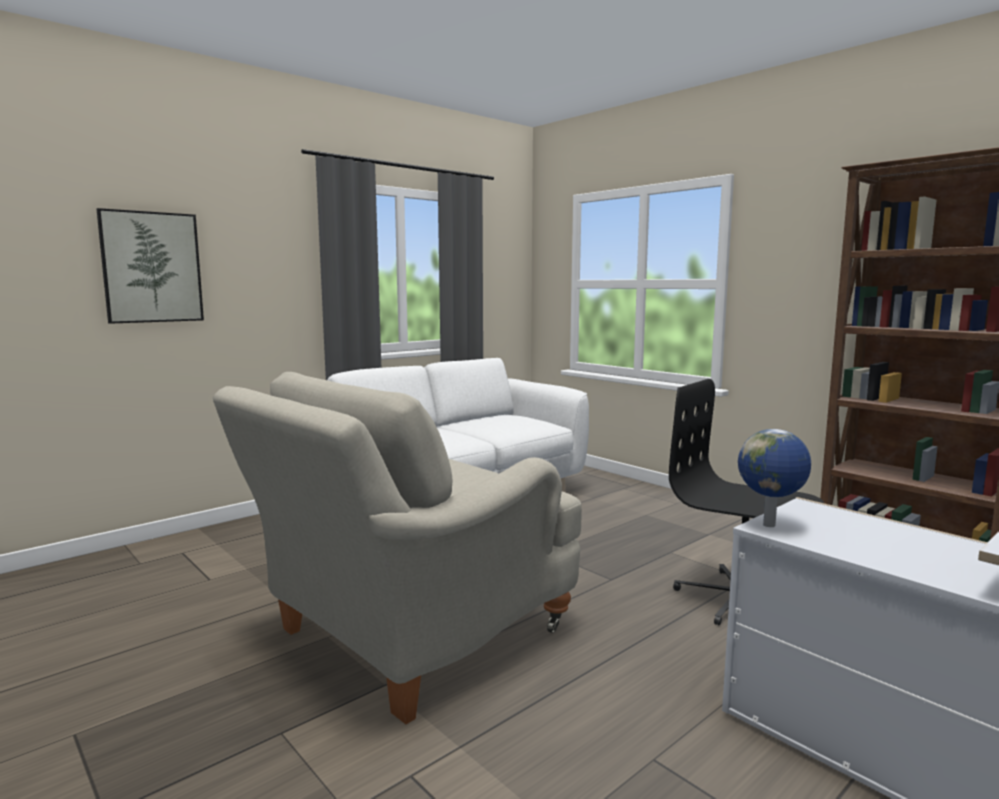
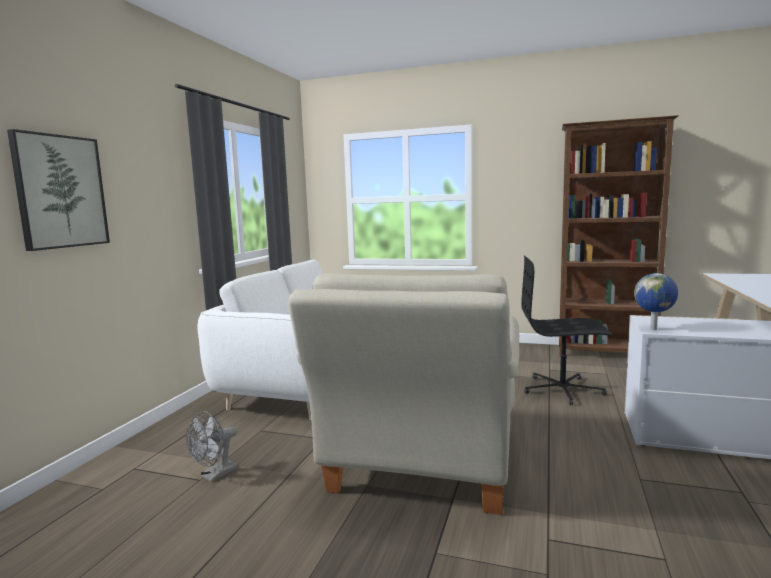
camera: 30 degrees left, 0 degrees up
(225, 579) = (214, 475): none -> grey fan

